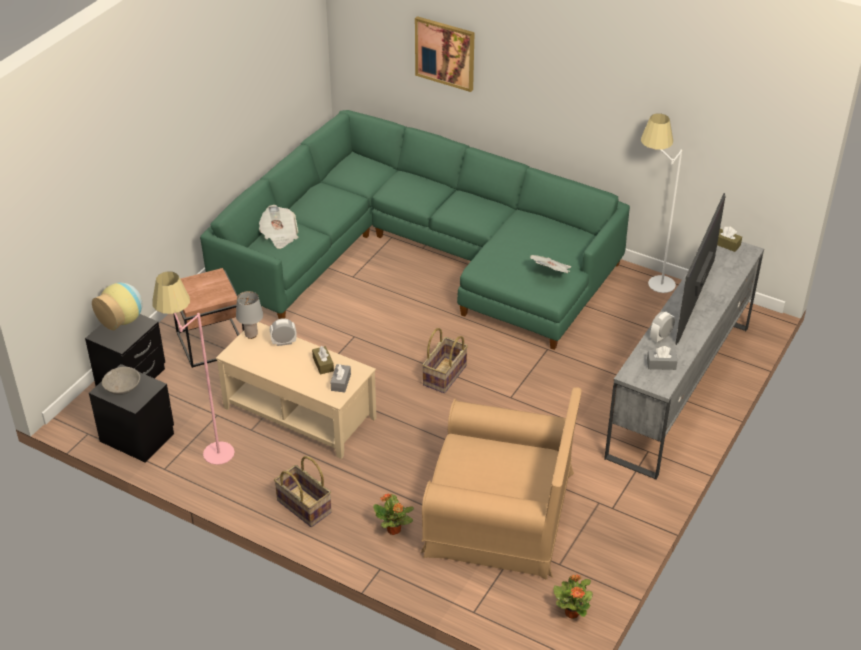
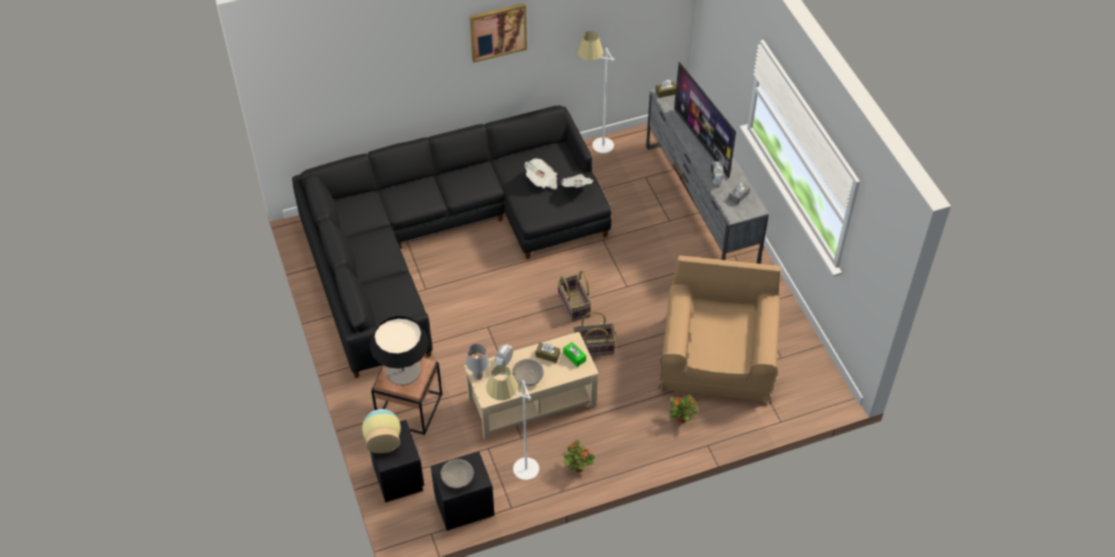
camera: 50 degrees left, 10 degrees up
(205, 450) = (516, 474): pink floor lamp -> white floor lamp
(206, 287) = (403, 370): none -> table lamp
(279, 236) = (382, 298): newspaper -> newspaper (542, 181)
(284, 366) = (528, 376): none -> grey bowl
(303, 507) = (619, 452): basket -> basket (593, 348)
(341, 382) = (574, 357): grey tissue box -> green tissue box
(419, 255) = (442, 240): green sofa -> black sofa
(445, 53) = (385, 80): picture -> picture (498, 31)
(499, 513) = (717, 358): brown armchair -> brown armchair turned 45 degrees counterclockwise
(572, 612) = (820, 376): potted plant -> potted plant (577, 467)

